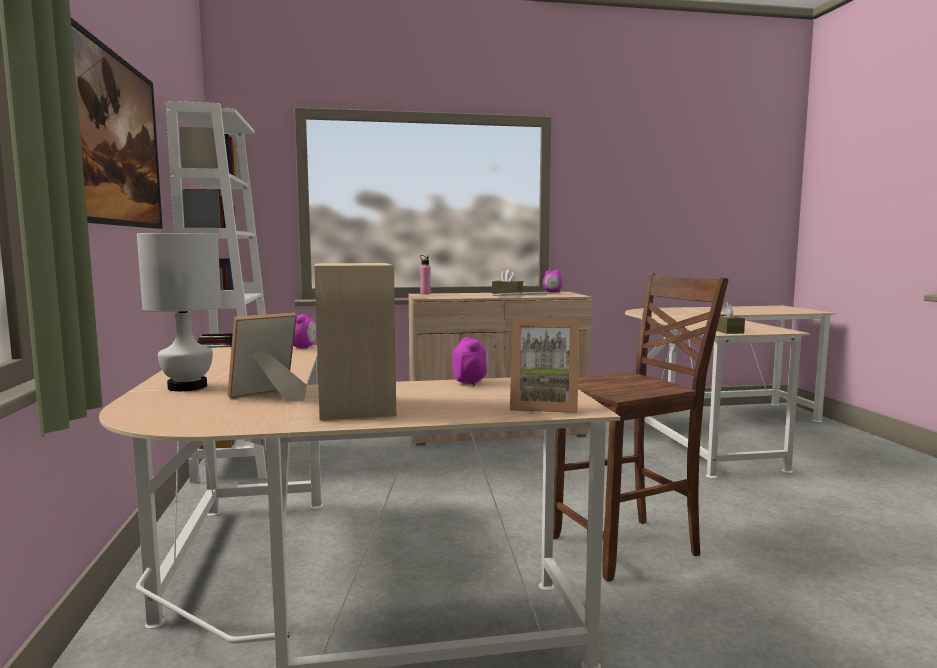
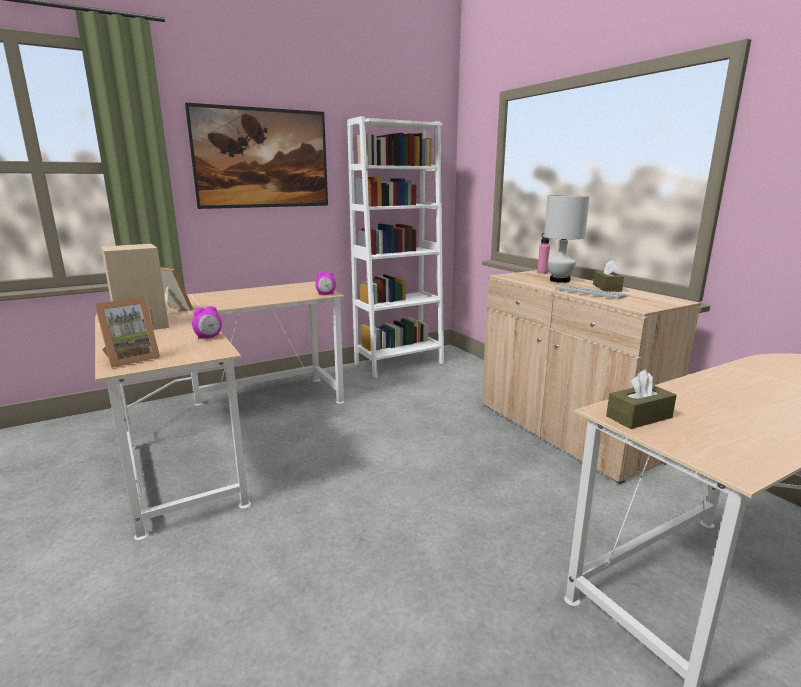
camera: 70 degrees right, 10 degrees up
(187, 387) = (197, 298): white table lamp -> white table lamp (560, 280)
(543, 406) = (131, 359): picture frame -> picture frame turned 120 degrees counterclockwise
(552, 292) = (663, 298): alarm clock -> none
(628, 547) = (323, 540): brown chair -> none

